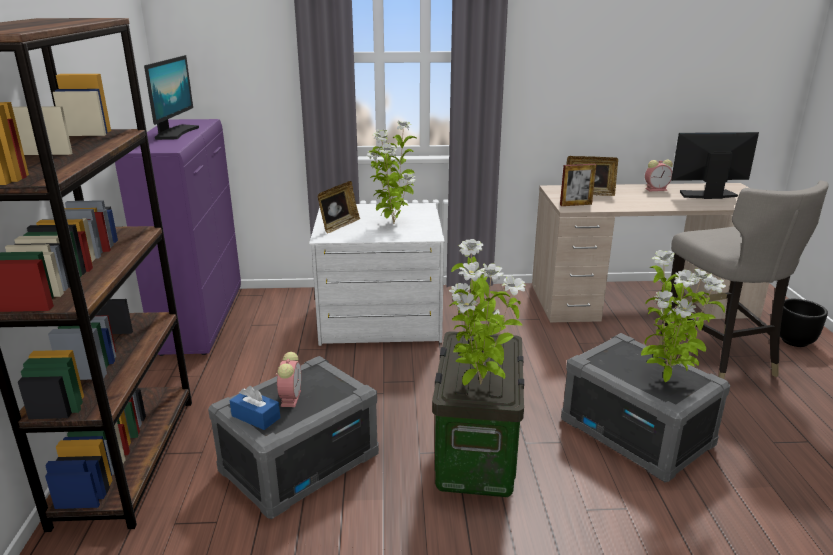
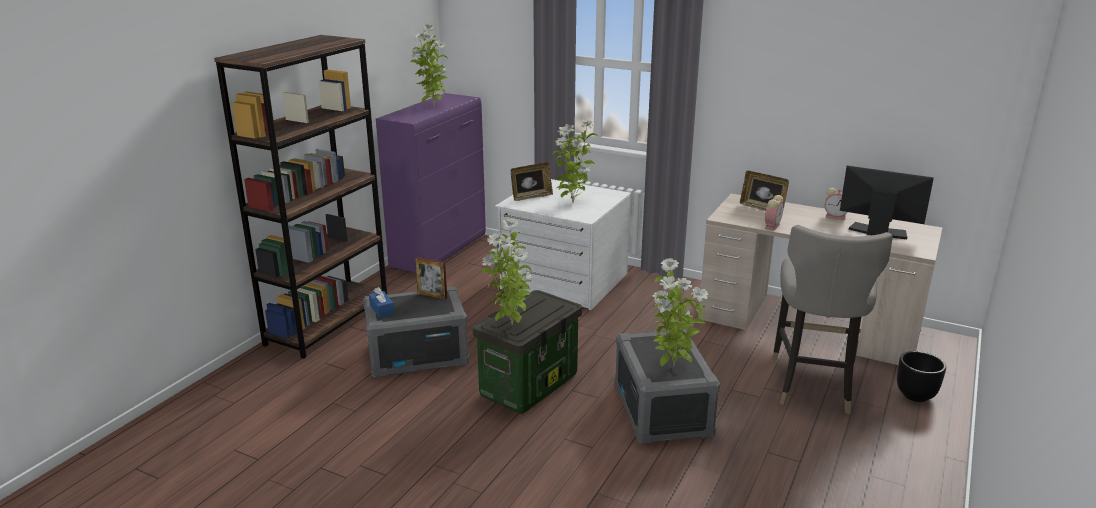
camera: 30 degrees right, 0 degrees up
(175, 133) = (433, 106): monitor -> potted plant
(290, 397) = (412, 305): alarm clock -> alarm clock (772, 226)
(575, 204) = (731, 216): picture frame -> picture frame (432, 295)

